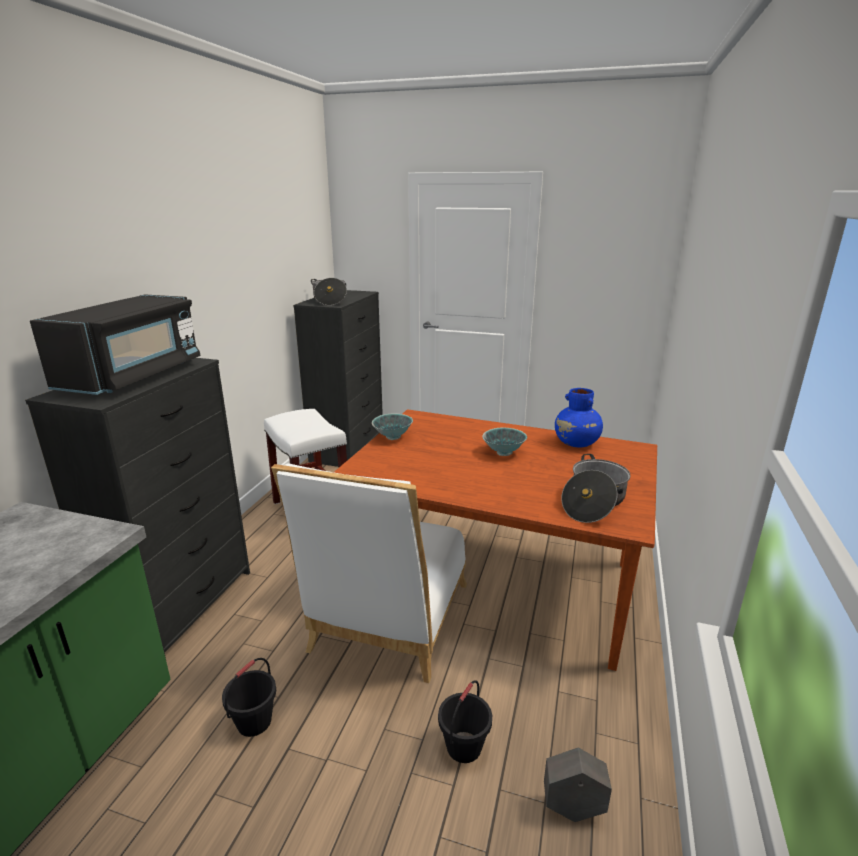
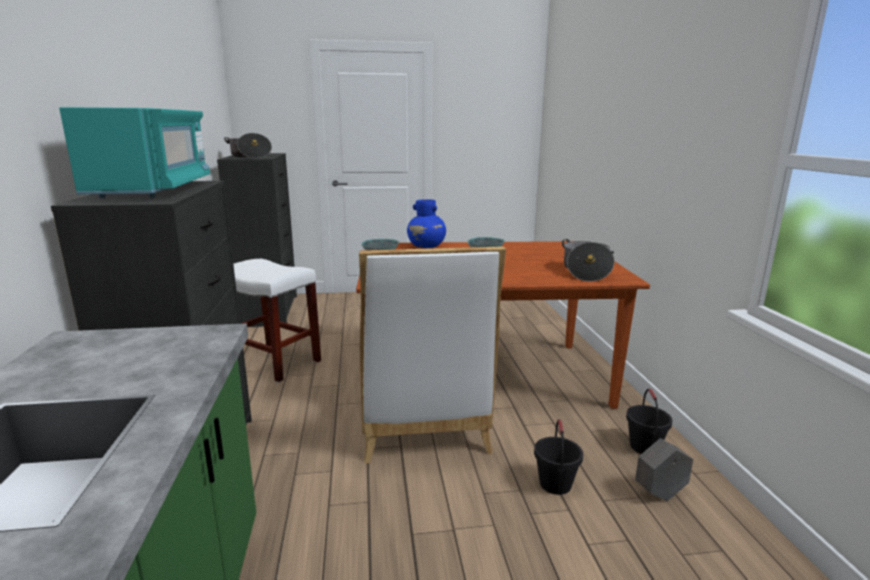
camera: 25 degrees left, 5 degrees down
(134, 376) = (153, 190): black microwave -> turquoise microwave
(254, 721) = (360, 526): black bucket -> black bucket (644, 446)
(576, 443) = (531, 246): blue vase -> blue vase (426, 246)

